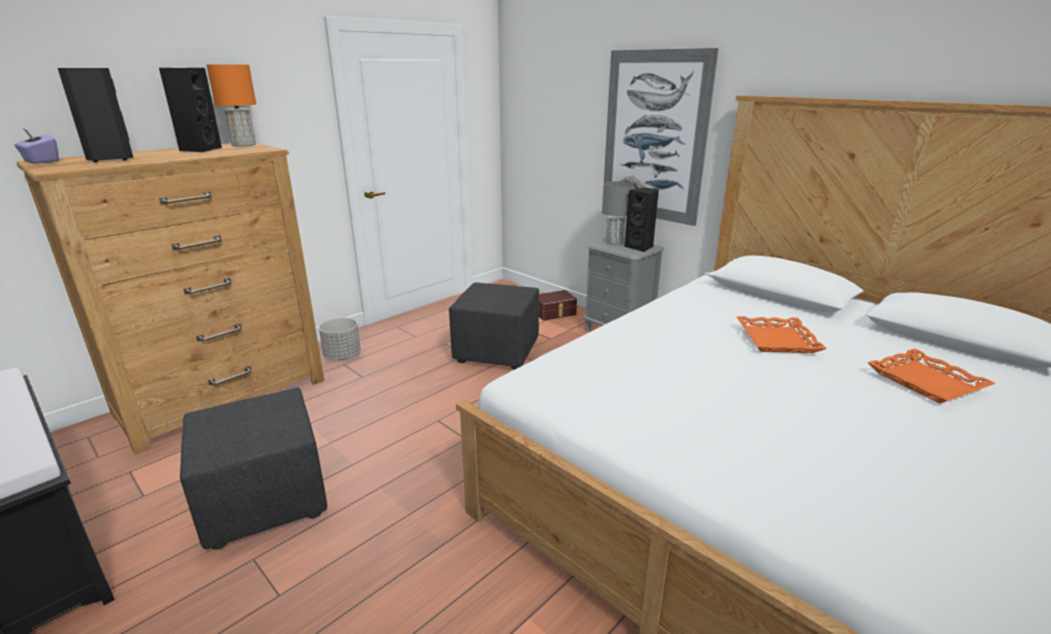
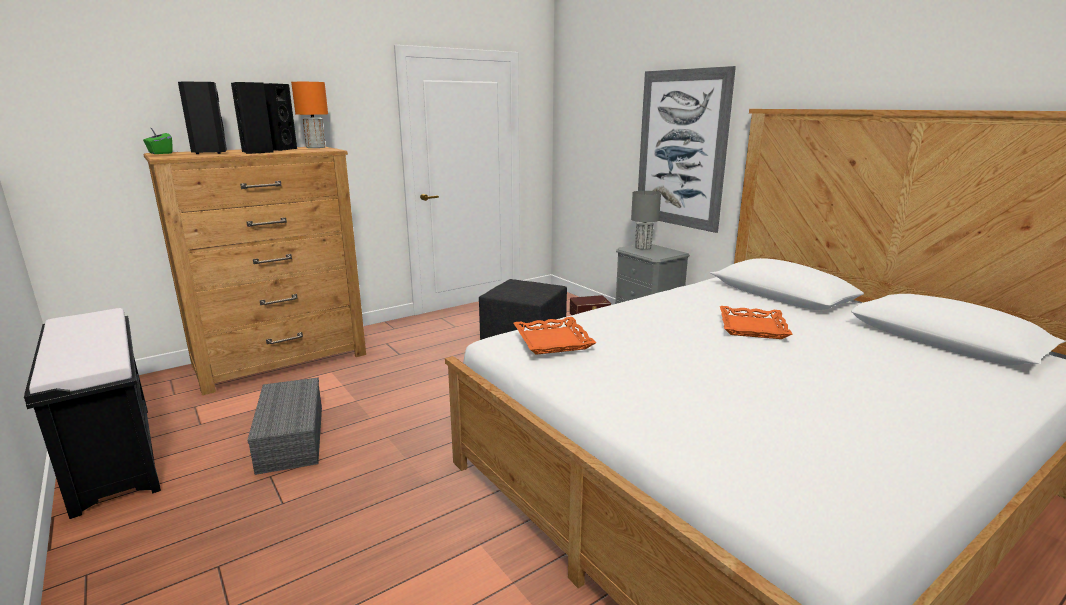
camera: 10 degrees right, 5 degrees down
(41, 161) = (160, 153): purple tissue box -> green tissue box
(263, 501) = (290, 437): black ottoman -> grey storage box
(343, 355) = (387, 337): grey planter -> none
(640, 247) = (665, 252): black speaker -> black speaker (257, 152)
(926, 381) = (883, 368): orange tray -> orange tray (553, 341)

